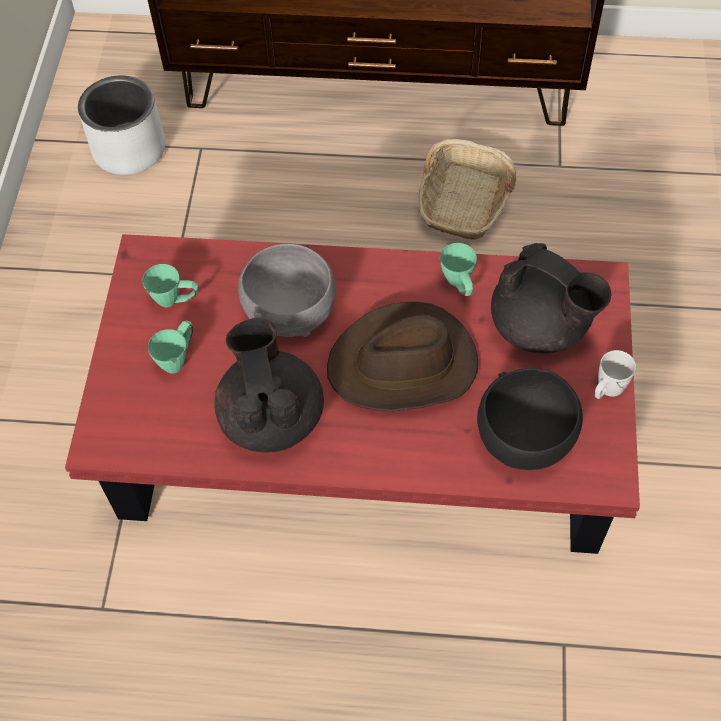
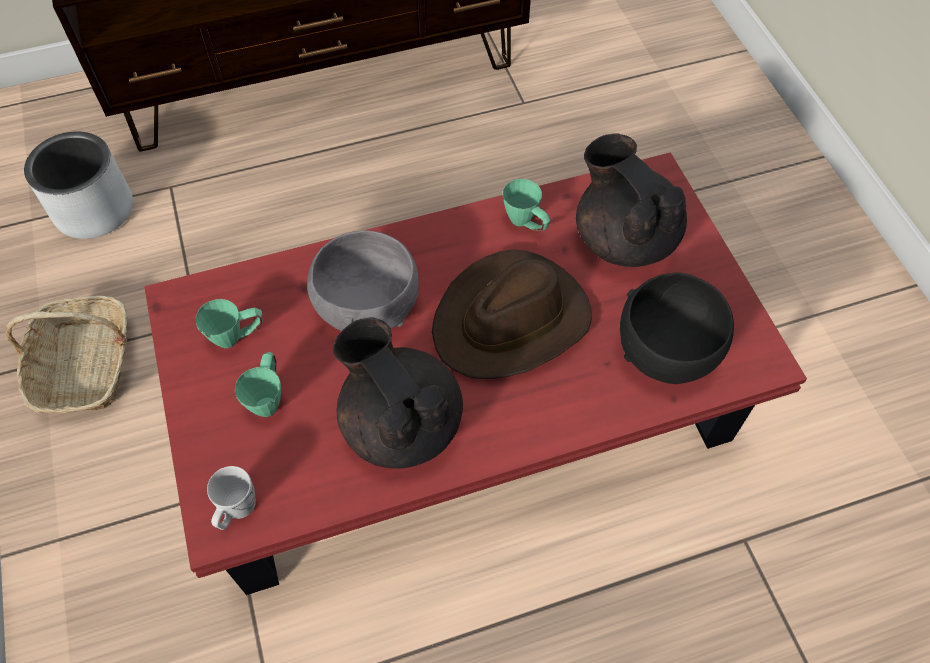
camera: 25 degrees left, 0 degrees up
(464, 202) = (453, 160): basket -> basket (86, 366)
(540, 327) = (624, 238): black teapot -> black teapot turned 135 degrees counterclockwise
(607, 389) = (716, 276): white mug -> white mug (236, 511)

